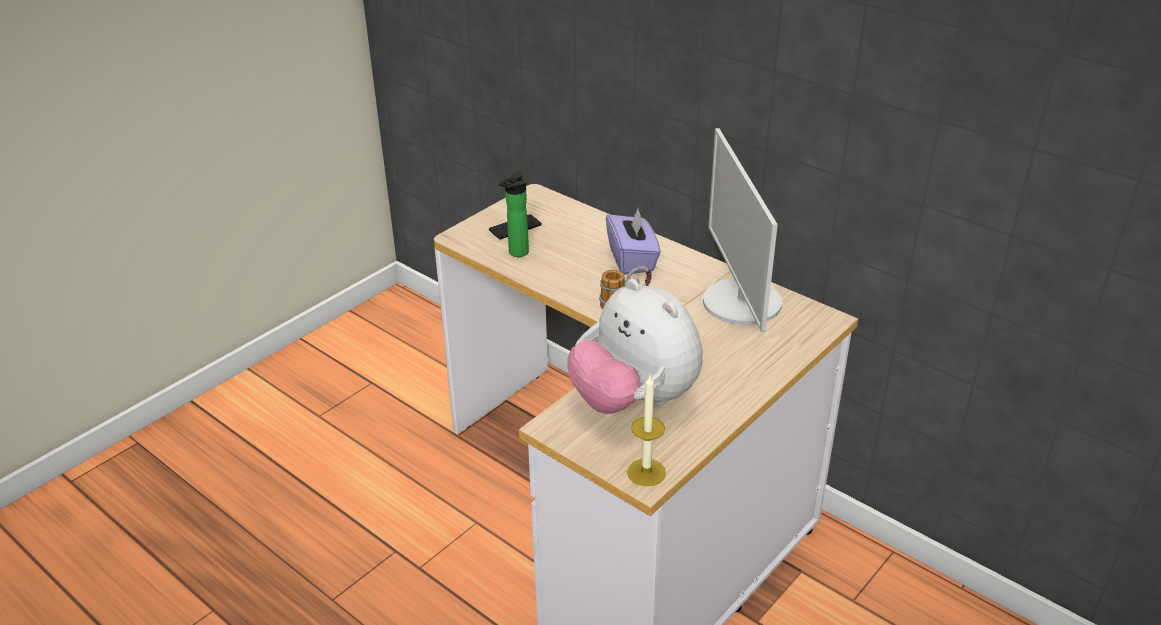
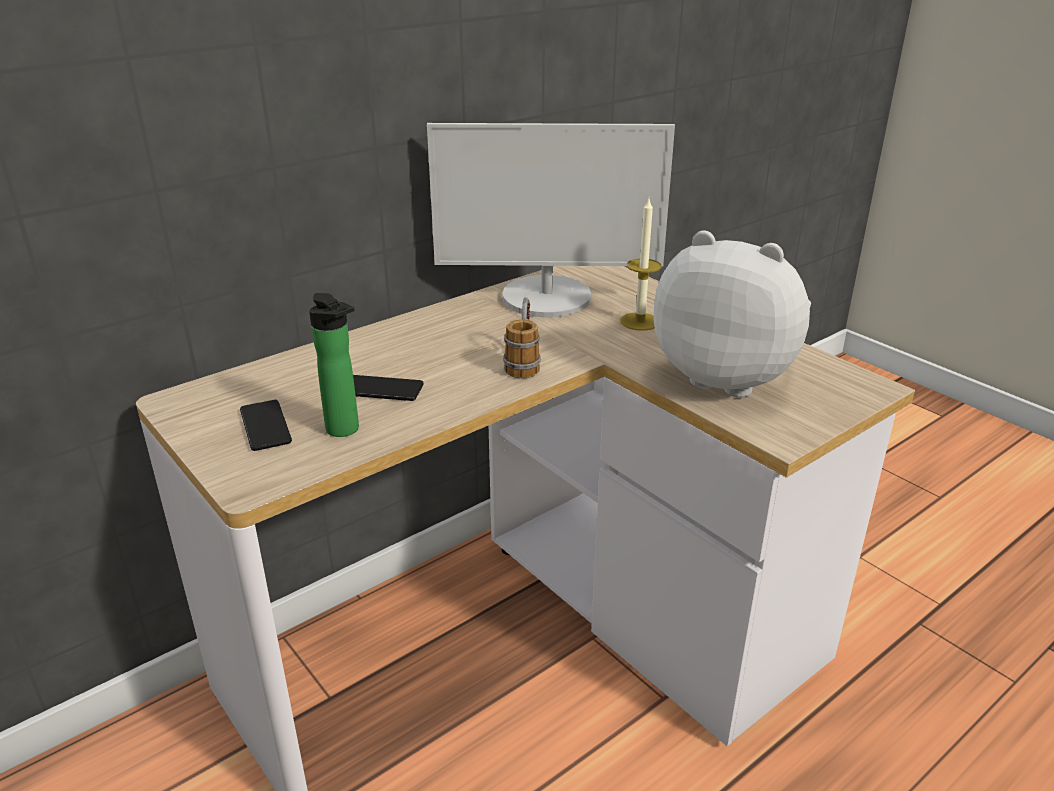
camera: 80 degrees left, 5 degrees down
(568, 256) = (381, 389): none -> phone
(632, 259) = (420, 346): purple tissue box -> none
(634, 400) = (727, 377): plush toy -> plush toy turned 120 degrees counterclockwise
(646, 472) = (858, 384): candle -> candle (640, 321)

